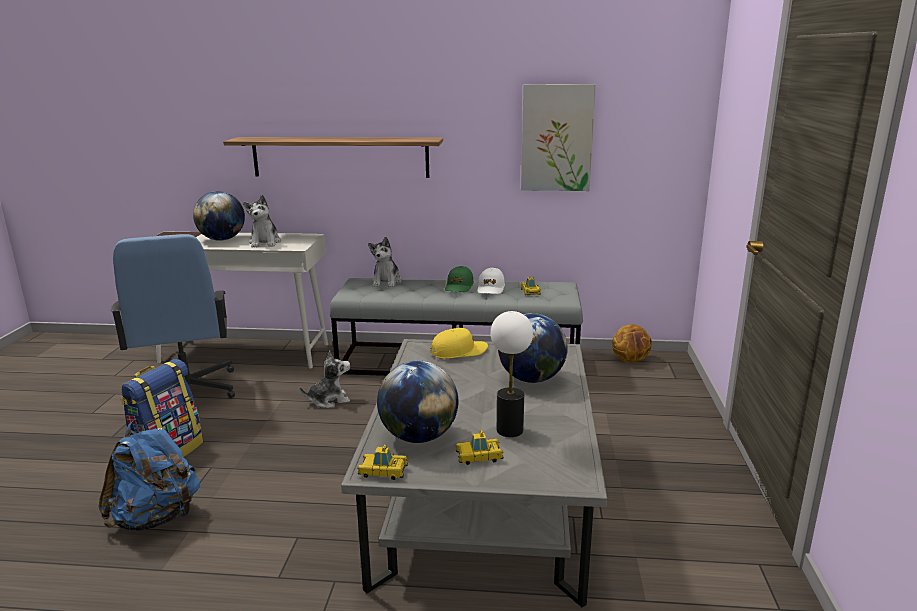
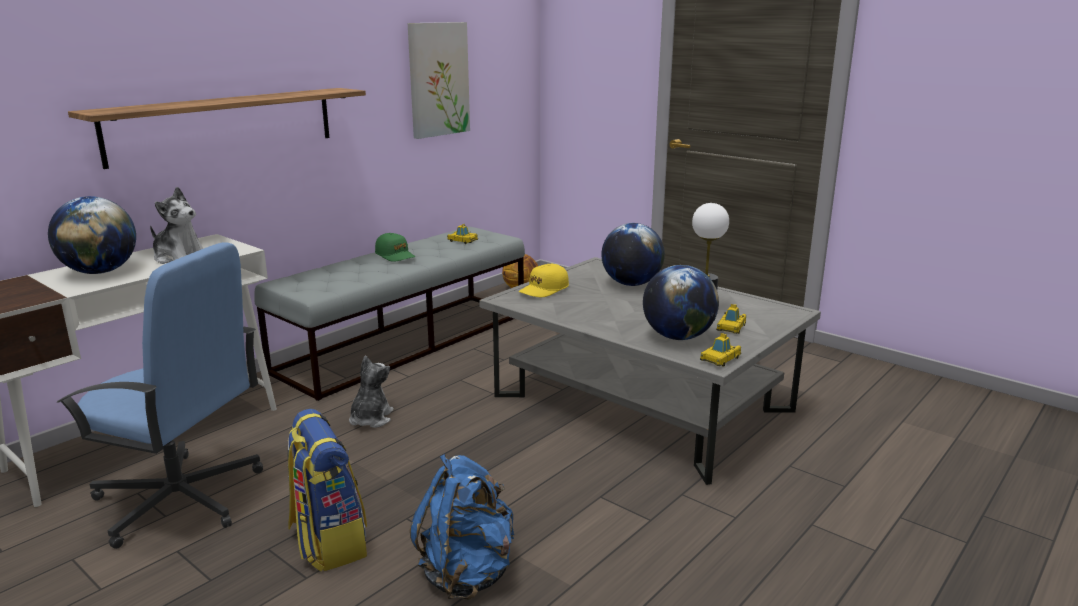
camera: 55 degrees left, 0 degrees up
(386, 281) = (314, 274): plush toy -> none
(459, 351) = (544, 289): yellow cap -> yellow cap turned 150 degrees counterclockwise
(491, 288) = (425, 248): white cap -> none

